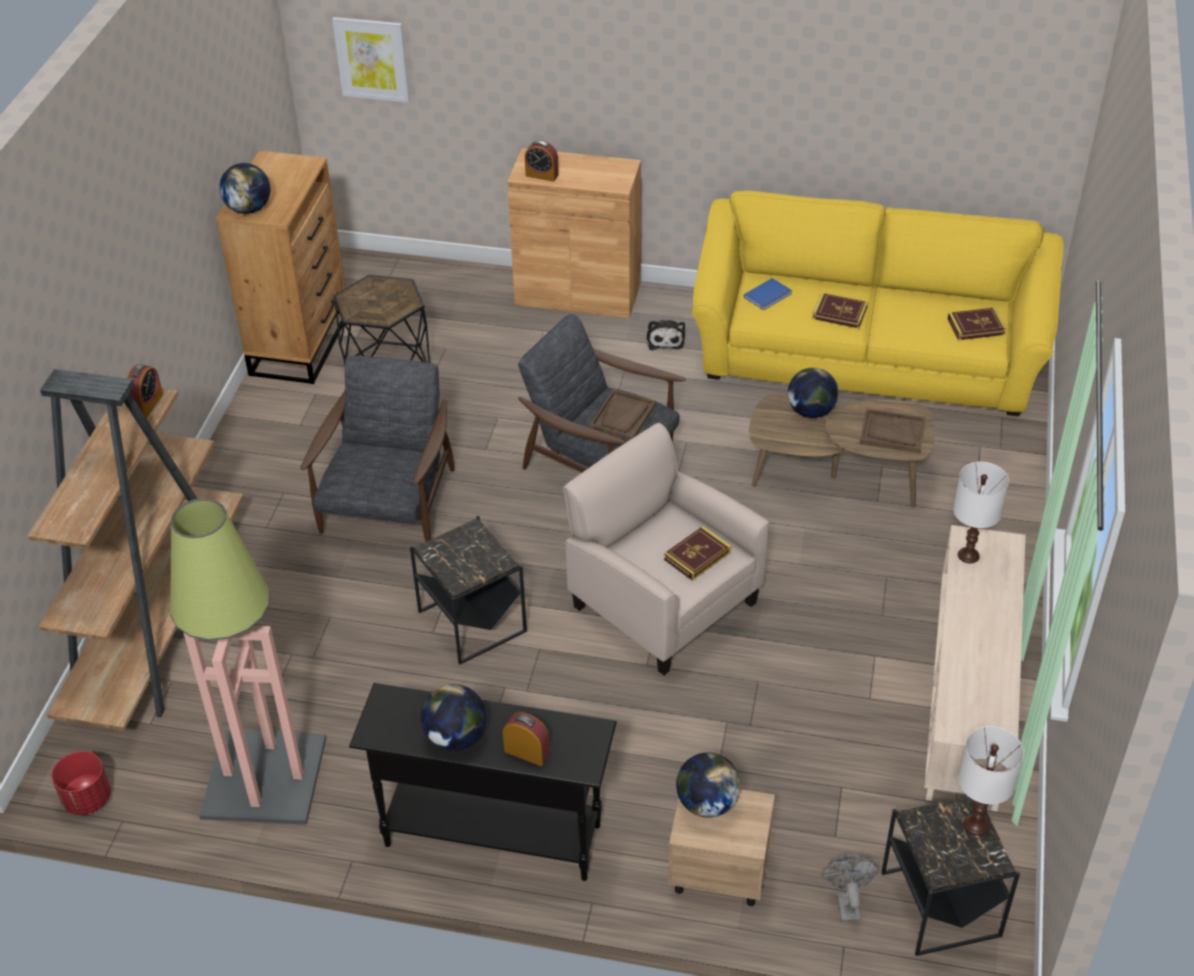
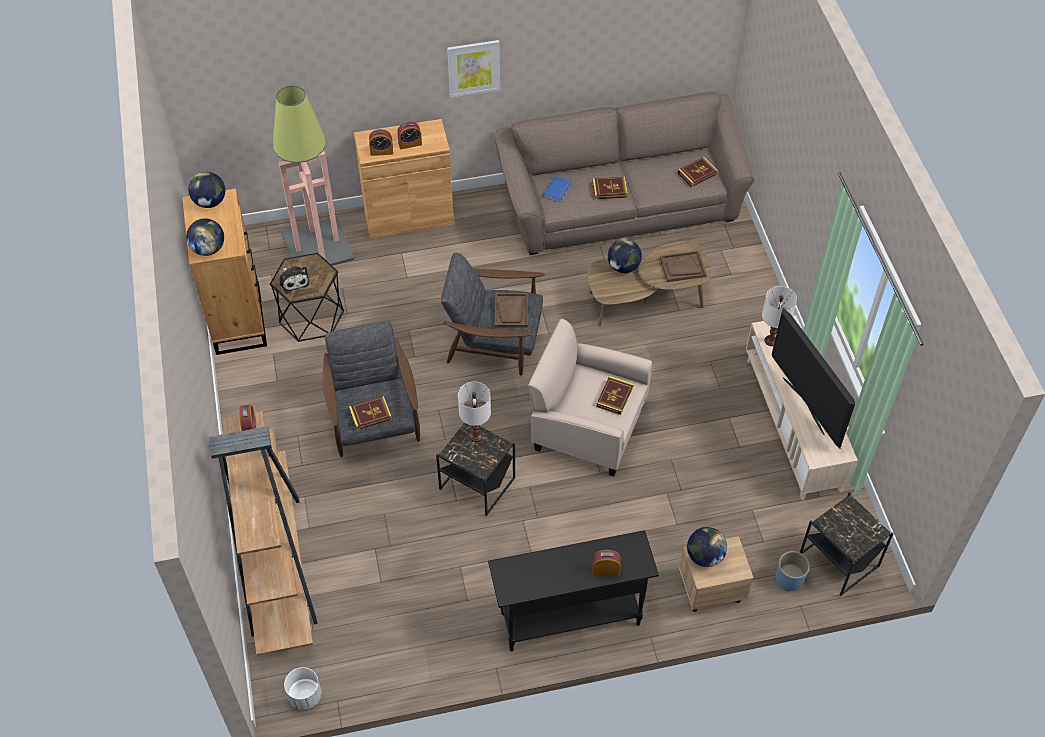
camera: 25 degrees left, 10 degrees up
(87, 799) = (304, 696): red planter -> white planter
(263, 776) = (408, 636): floor lamp -> floor lamp (316, 246)
(364, 479) = (370, 414): none -> book
(372, 59) = (234, 102): picture -> picture (473, 68)
(456, 737) = (559, 577): globe -> globe (210, 202)
(583, 176) = (410, 144): none -> alarm clock
(665, 339) = (486, 234): plush toy -> plush toy (293, 281)
(846, 902) = (789, 579): grey fan -> blue planter
(867, 354) = (621, 204): yellow sofa -> brown sofa
(972, 653) = (804, 405): none -> television
(975, 825) = (857, 513): white table lamp -> white table lamp (476, 436)

